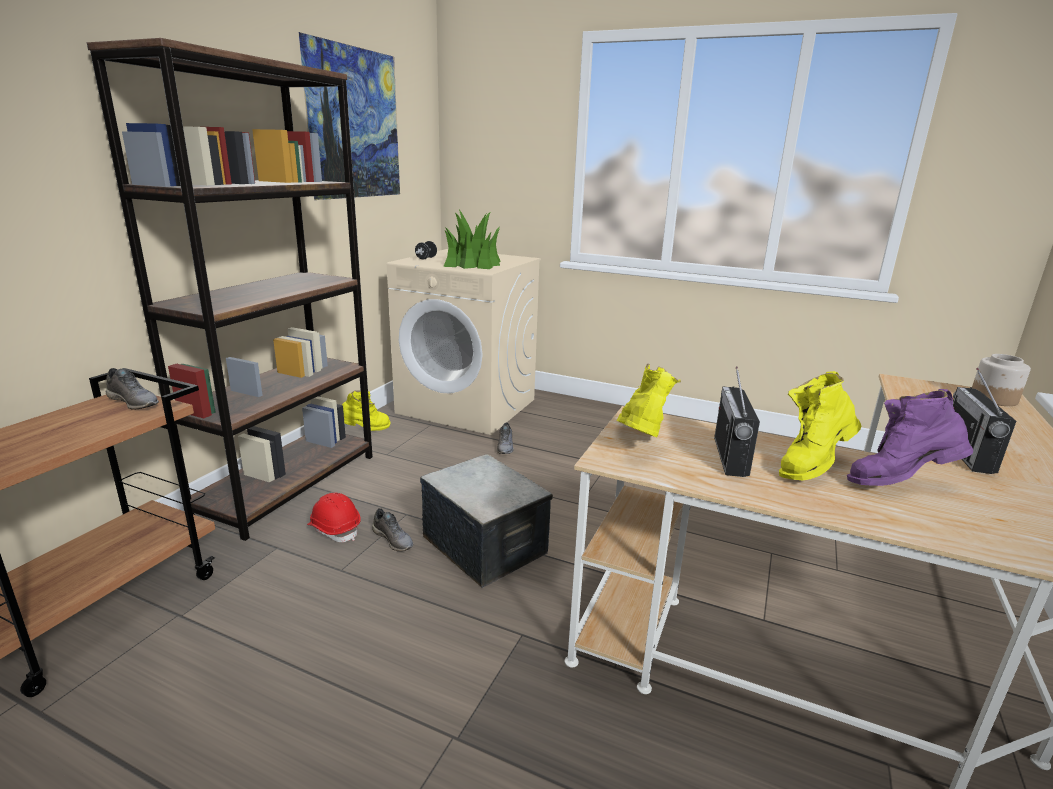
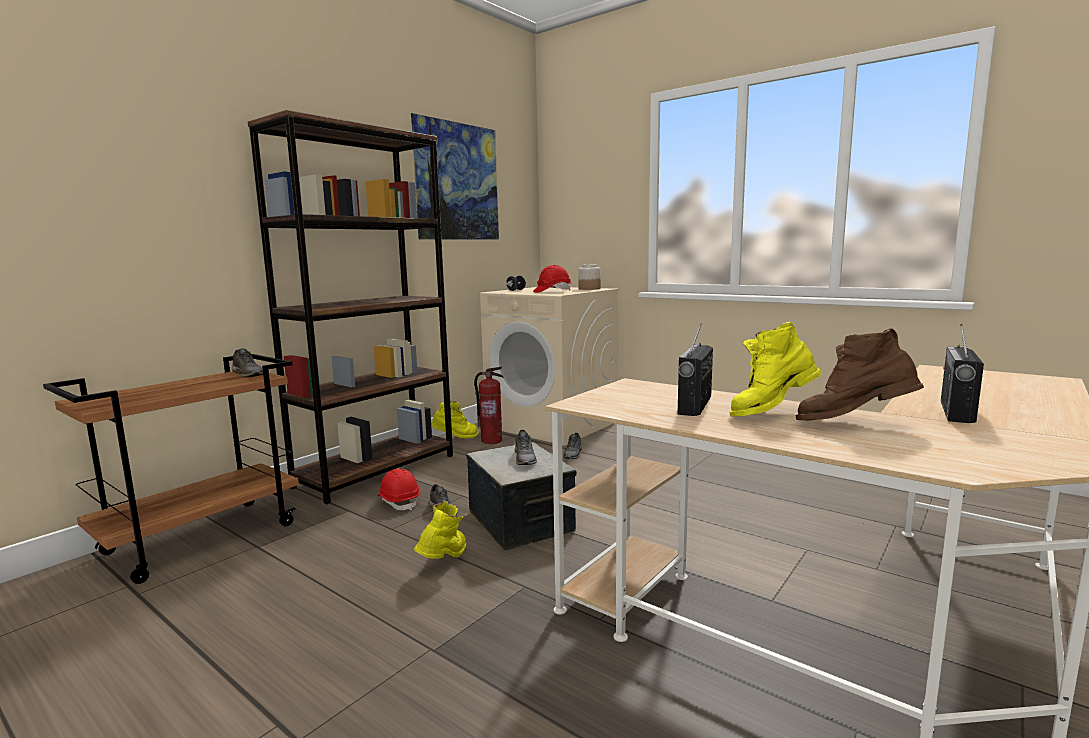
camera: 15 degrees right, 10 degrees down
(408, 432) = (491, 440): none -> fire extinguisher
(472, 263) = (552, 291): potted plant -> red hard hat
(491, 481) = (525, 458): none -> grey shoe
(640, 443) = (616, 397): yellow boot -> yellow boot (444, 561)
(899, 483) = (853, 424): purple boot -> brown boot
(993, 399) = (1038, 381): jar -> jar (589, 289)

